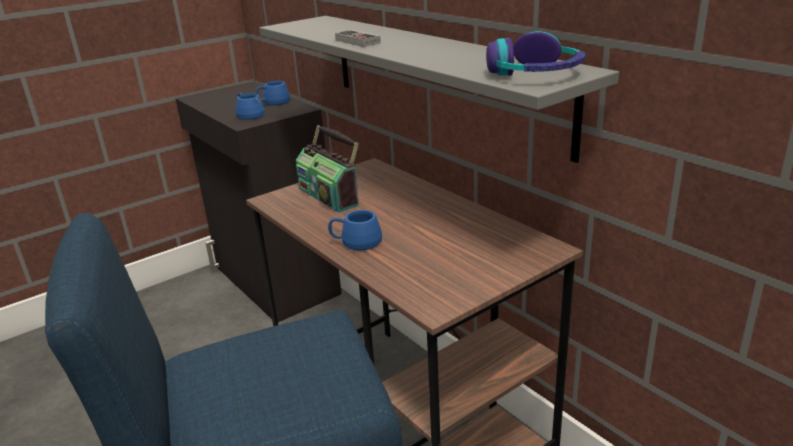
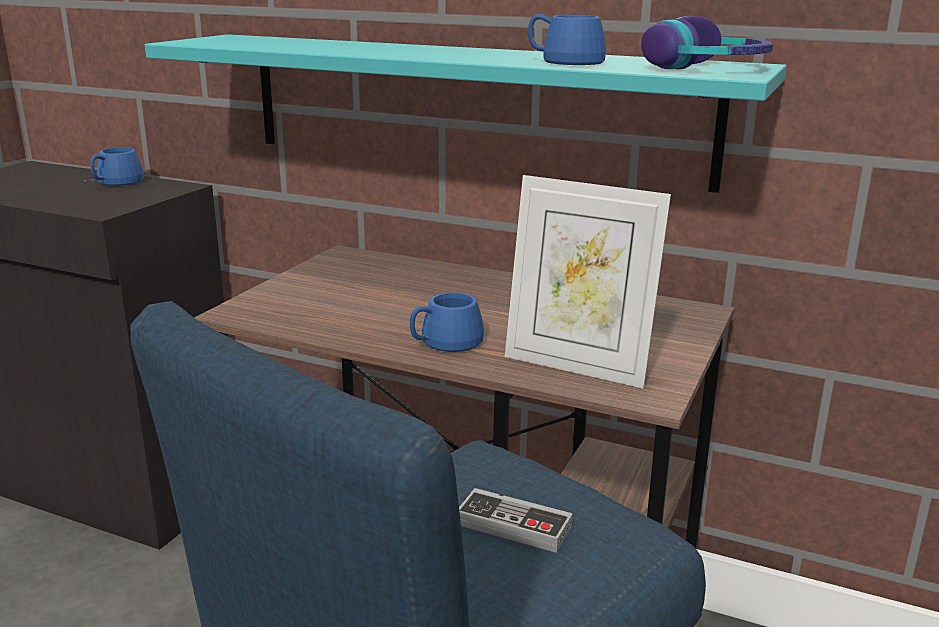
camera: 30 degrees left, 5 degrees down
(252, 114) = (98, 198): blue mug -> blue mug (567, 61)
(330, 196) = (329, 295): radio -> none
(357, 41) = (368, 51): game controller -> game controller (513, 525)
(414, 275) = (577, 366): none -> picture frame
(439, 77) = (470, 107): grey shelf -> turquoise shelf

